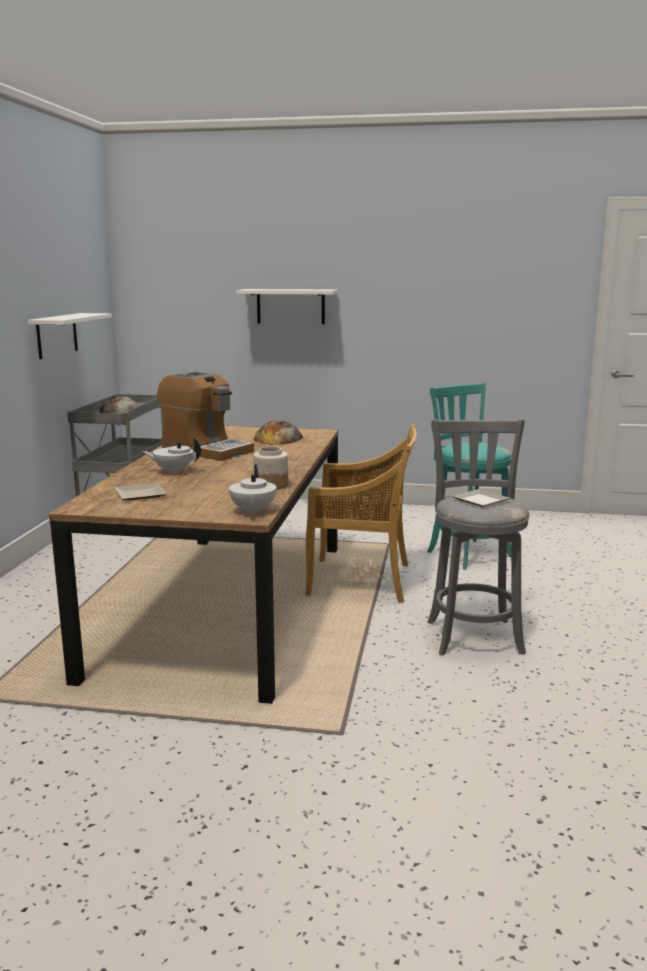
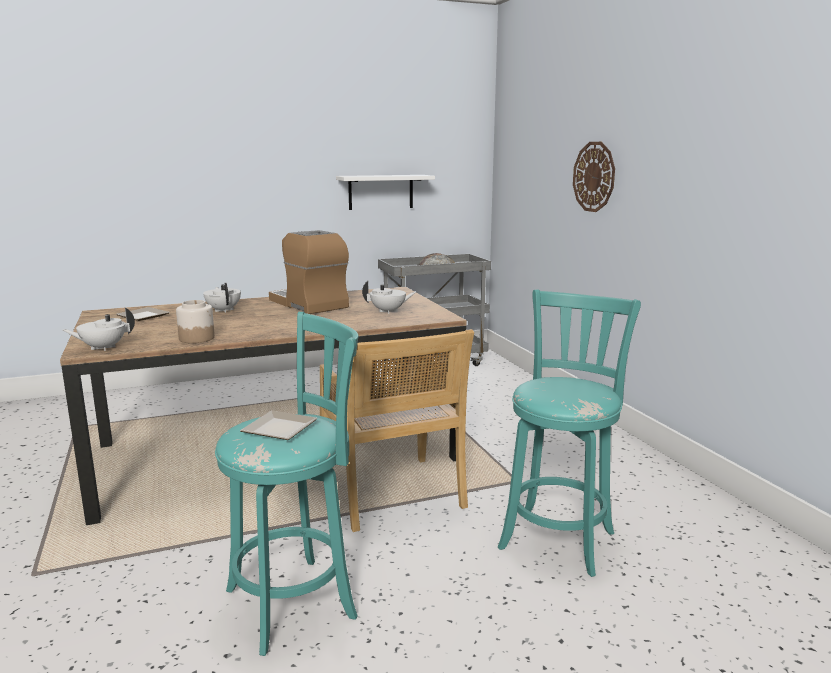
camera: 60 degrees right, 0 degrees up
(206, 450) = (309, 304): coffee machine -> coffee machine turned 135 degrees clockwise
(278, 438) = (388, 311): bread -> white teapot
(290, 306) = (594, 177): white shelf -> wall clock
(473, 634) = (297, 601): grey stool -> turquoise stool

